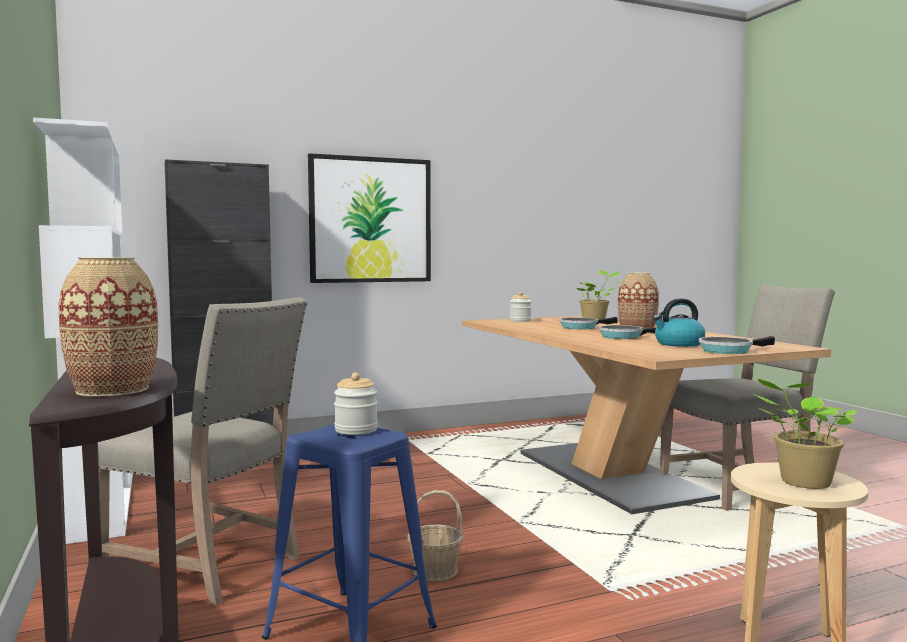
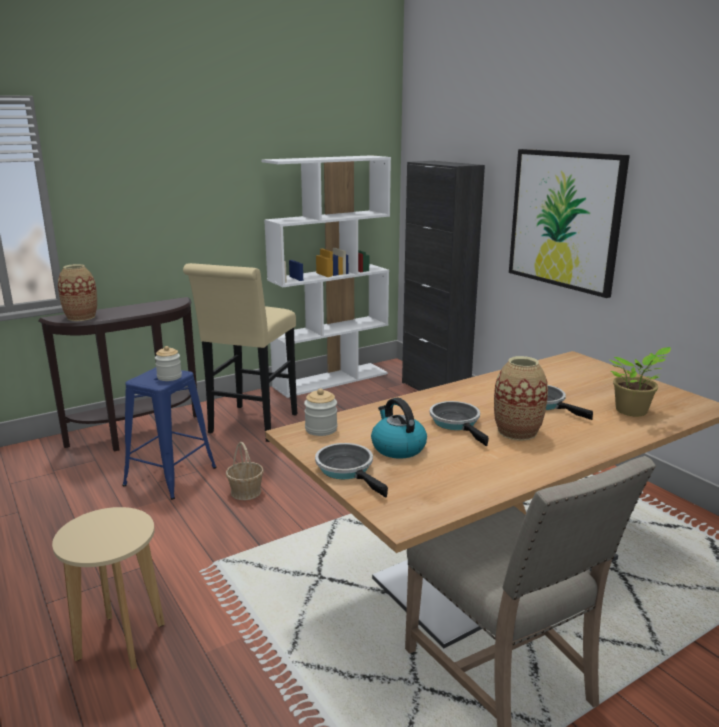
camera: 80 degrees right, 15 degrees up
(209, 565) = (250, 426): beige chair -> beige stool
(520, 321) = (591, 374): jar -> jar (321, 429)
(802, 482) = (96, 533): potted plant -> none

